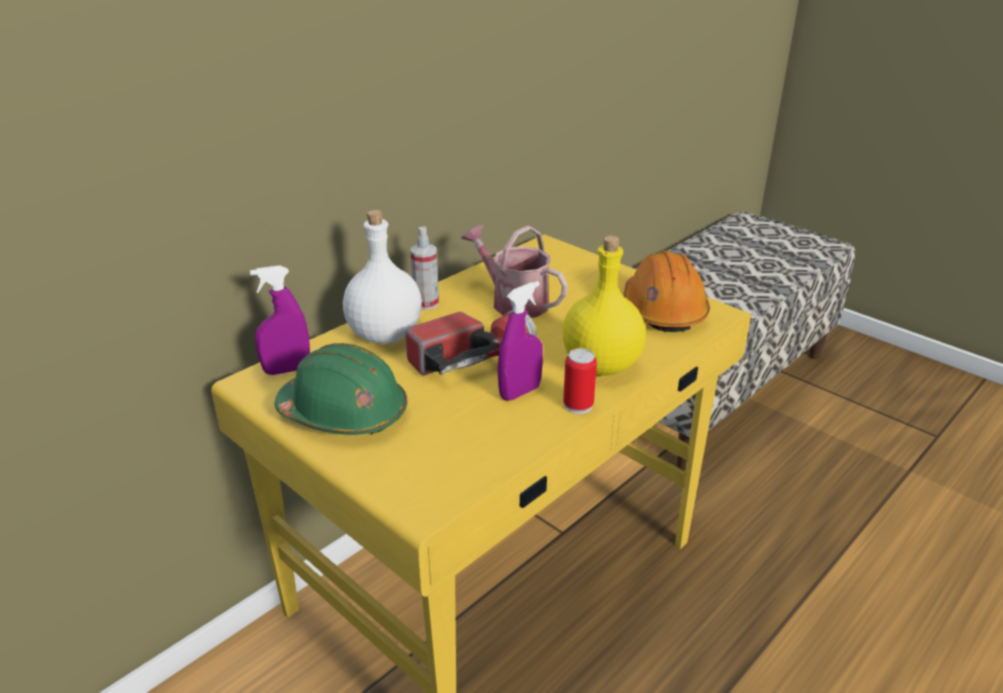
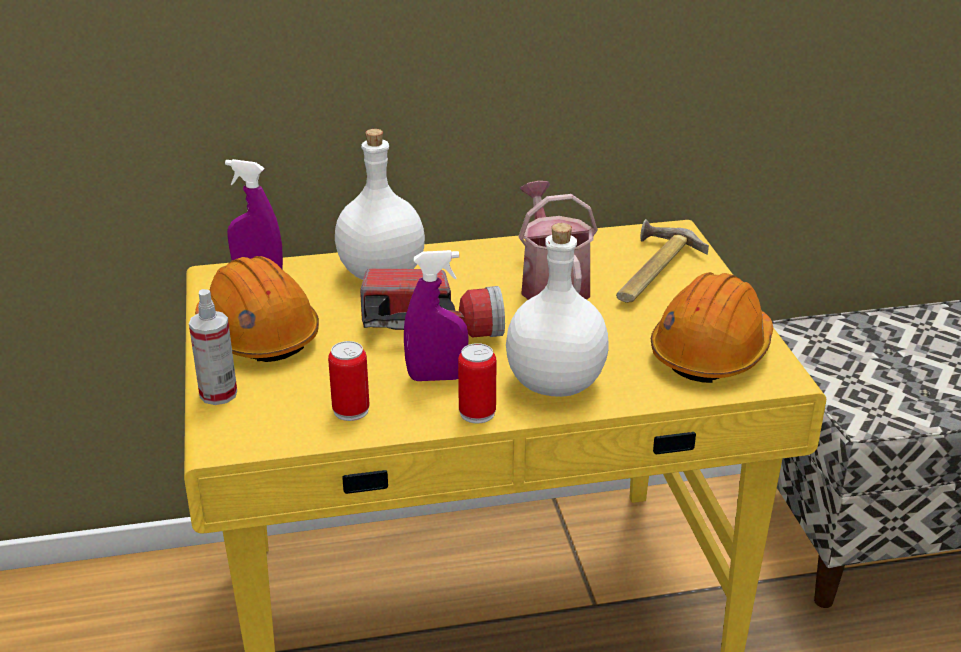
camera: 35 degrees right, 0 degrees up
(344, 413) = (258, 334): green hard hat -> orange hard hat
(426, 303) = (460, 255): spray bottle -> spray bottle (218, 394)
(490, 440) = (351, 410): none -> can
(563, 273) = (649, 271): none -> hammer
(601, 366) = (554, 384): yellow bottle -> white bottle

